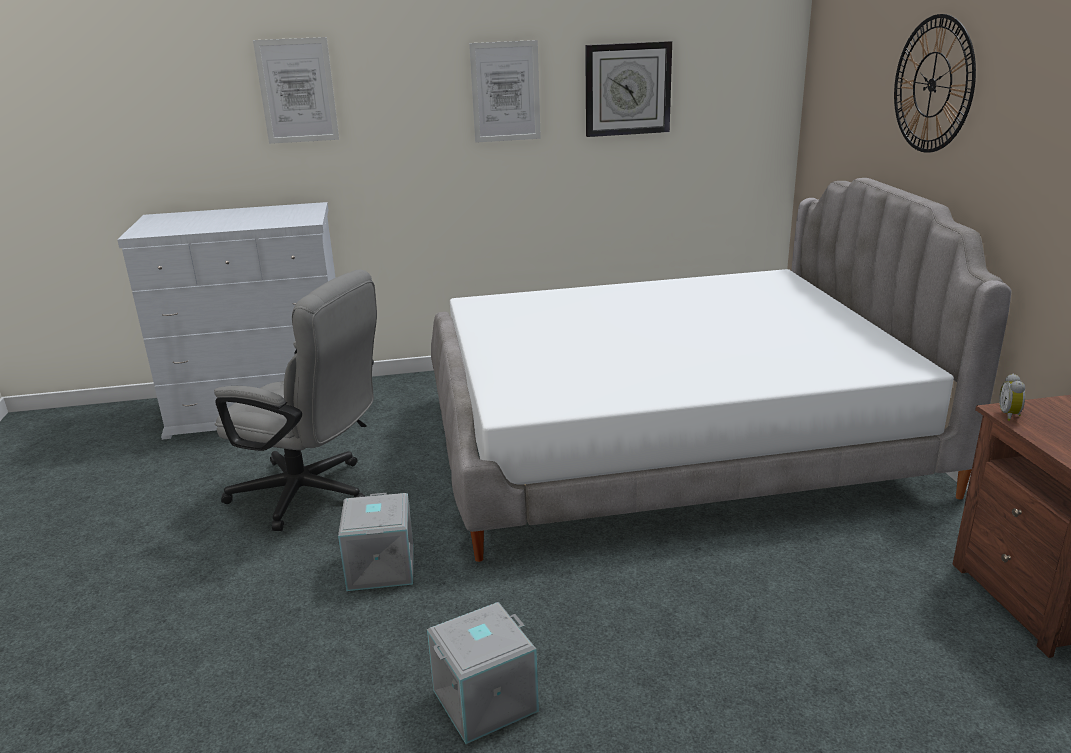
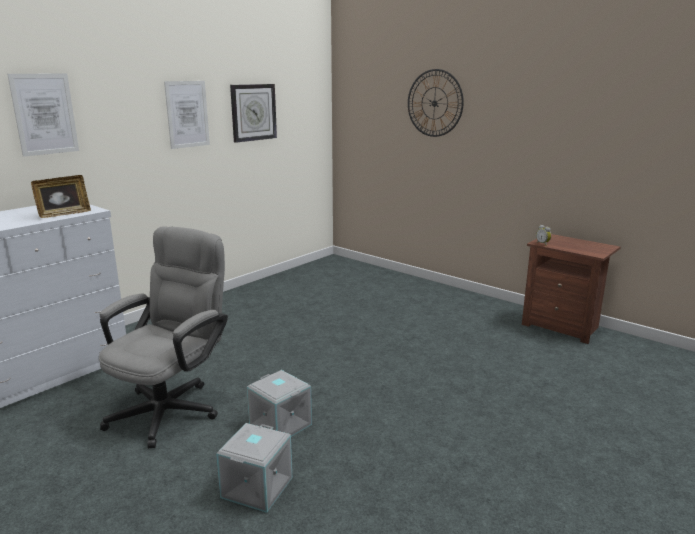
camera: 40 degrees left, 5 degrees down
(274, 222) = (64, 214): none -> picture frame
(312, 495) = (172, 407): grey office chair -> grey office chair turned 45 degrees counterclockwise
(485, 702) = (428, 455): grey storage box -> grey storage box (258, 488)
(669, 442) = (348, 314): bed -> none

